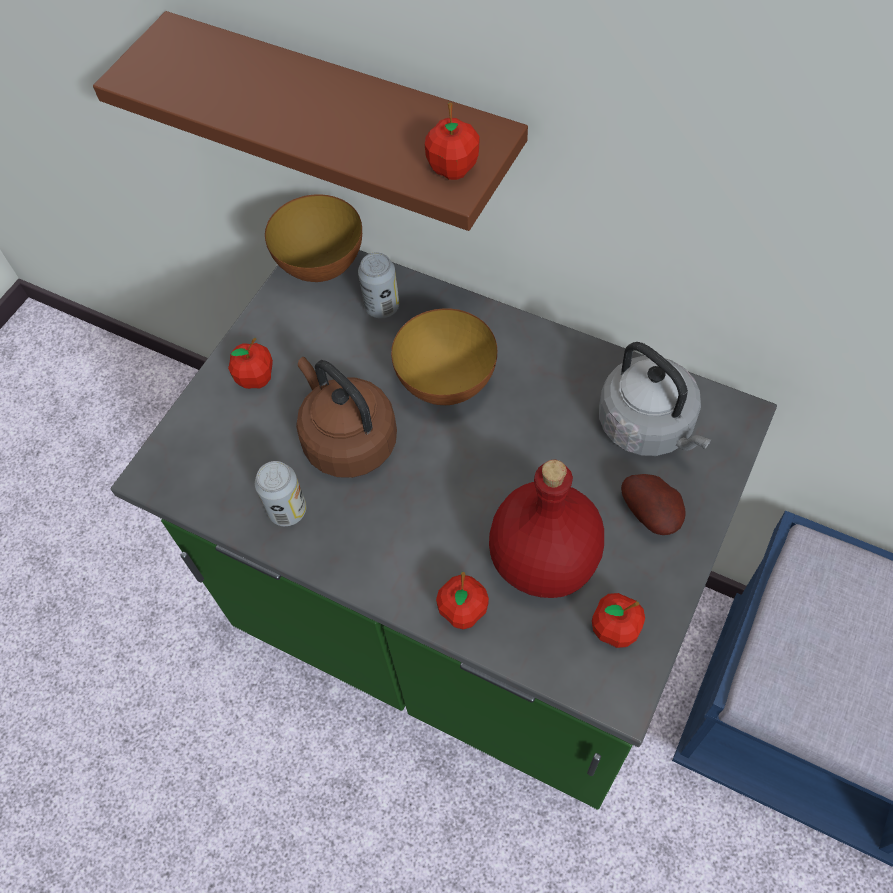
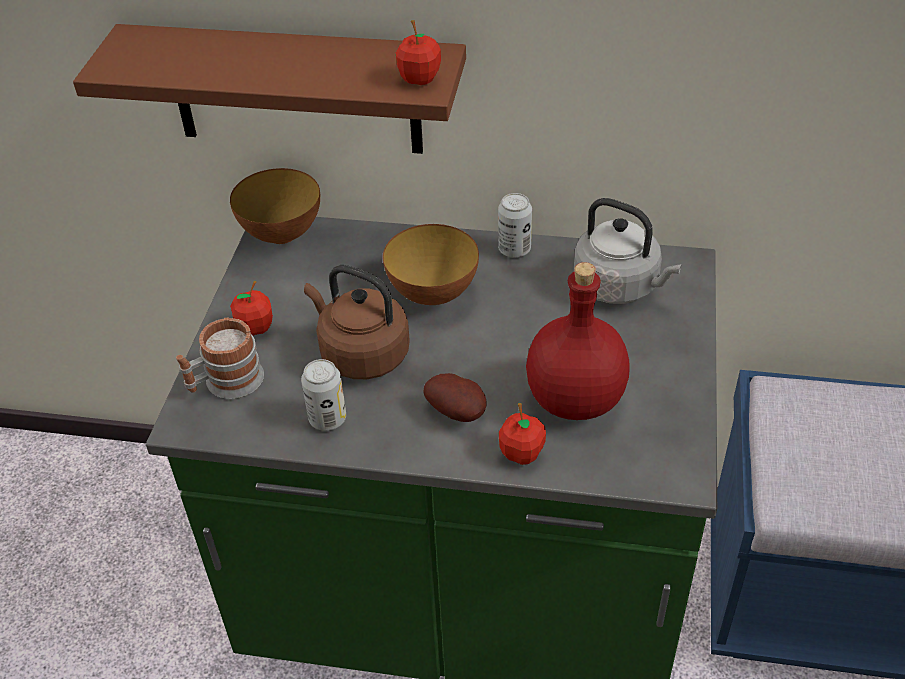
camera: 20 degrees left, 15 degrees down
(205, 438) = (225, 383): none -> mug
(382, 307) = (350, 252): can -> can (514, 249)
(614, 630) = (657, 433): apple -> none
(652, 514) = (650, 345): potato -> potato (458, 412)

